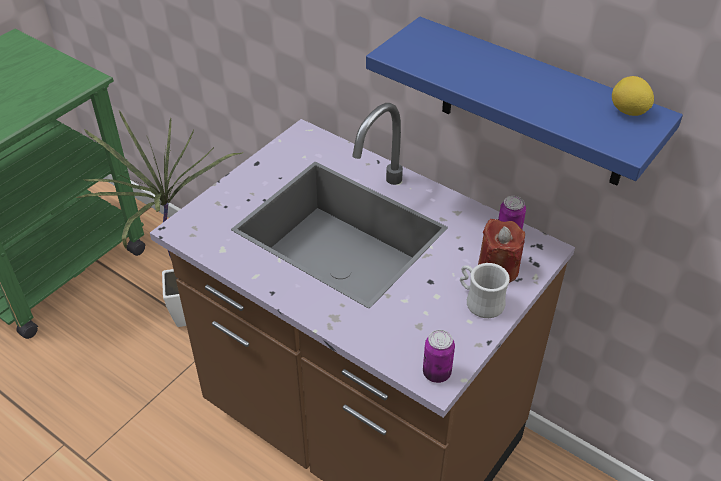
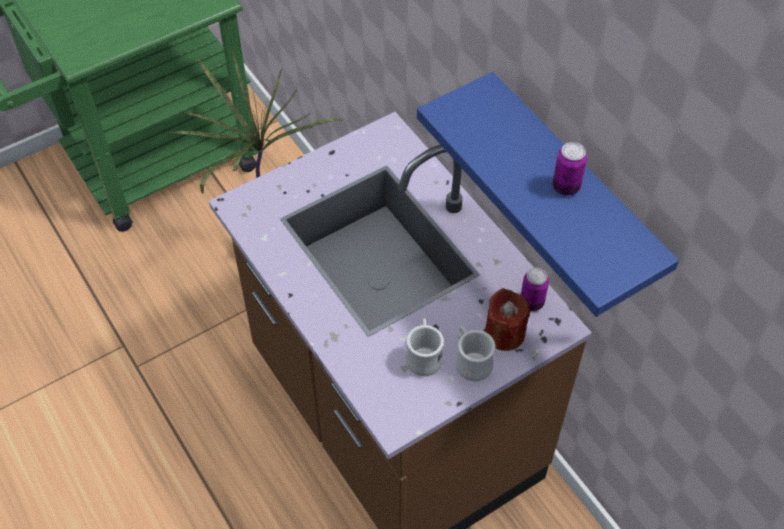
camera: 20 degrees right, 10 degrees up
(432, 309) = (424, 355): none -> white mug
(436, 373) = (398, 418): can -> can (566, 187)
(628, 112) = (626, 243): lemon -> none

